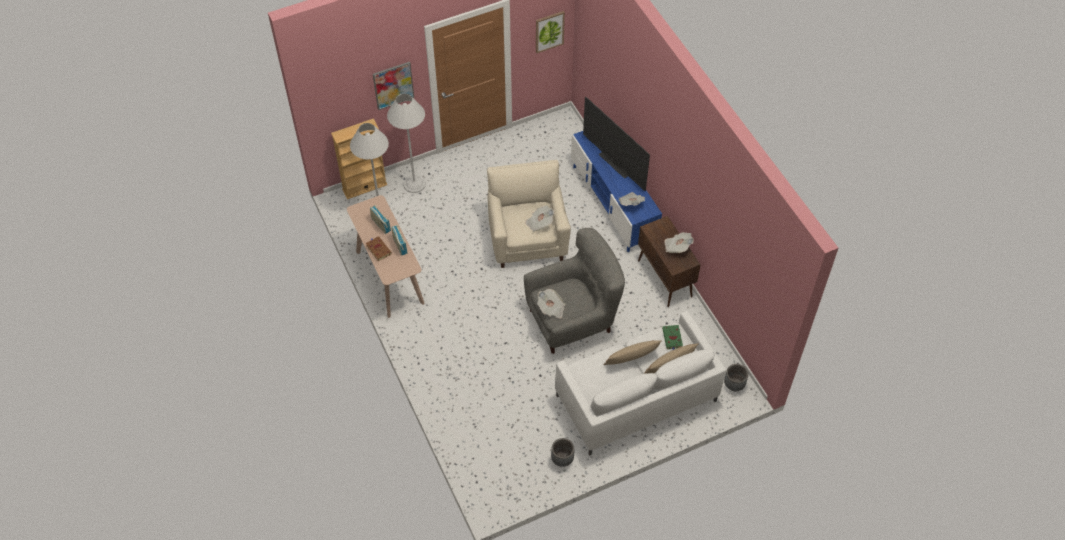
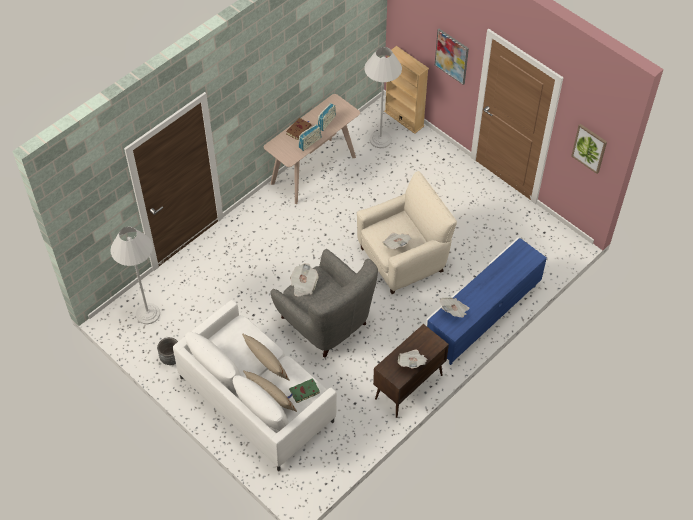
camera: 70 degrees right, 0 degrees up
(414, 184) = (425, 152): white floor lamp -> white floor lamp (147, 314)
(614, 164) = (498, 283): television -> none
(734, 384) = (305, 483): grey planter -> none

